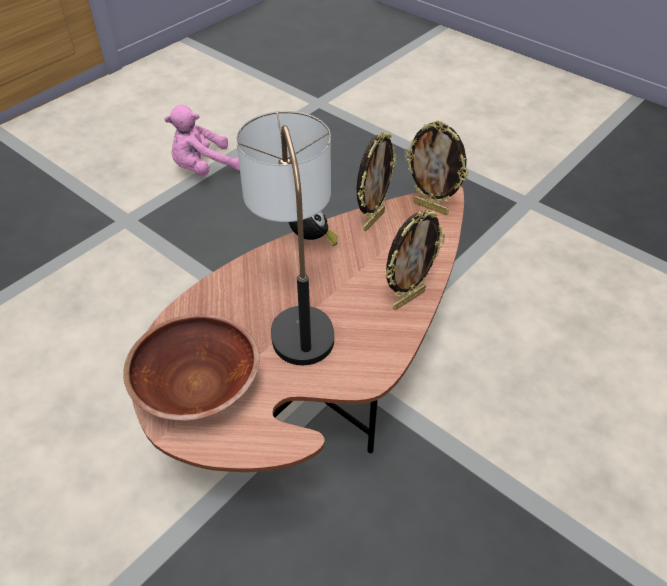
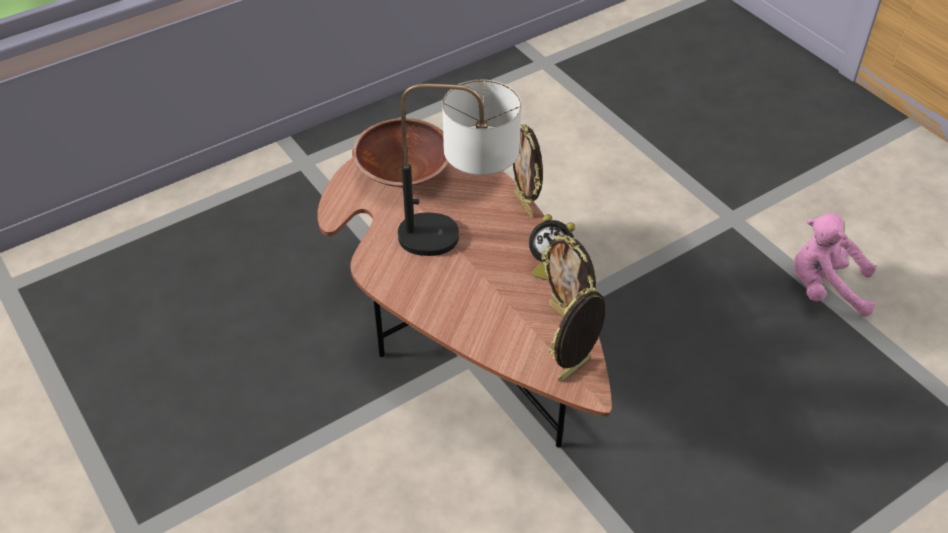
camera: 105 degrees right, 0 degrees up
(204, 169) = (824, 289): pink plush toy -> pink plush toy turned 60 degrees counterclockwise
(408, 299) = (445, 315): picture frame -> picture frame (524, 205)

